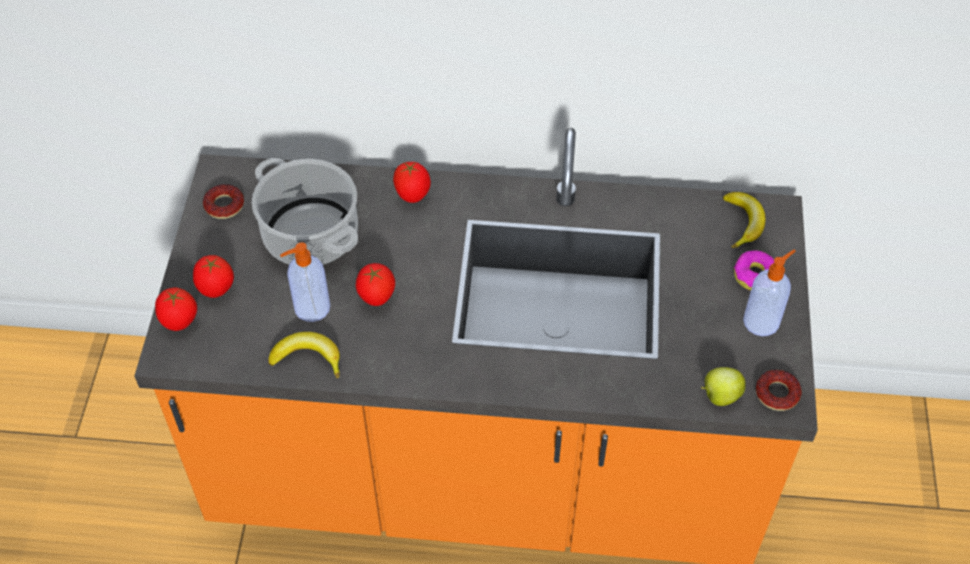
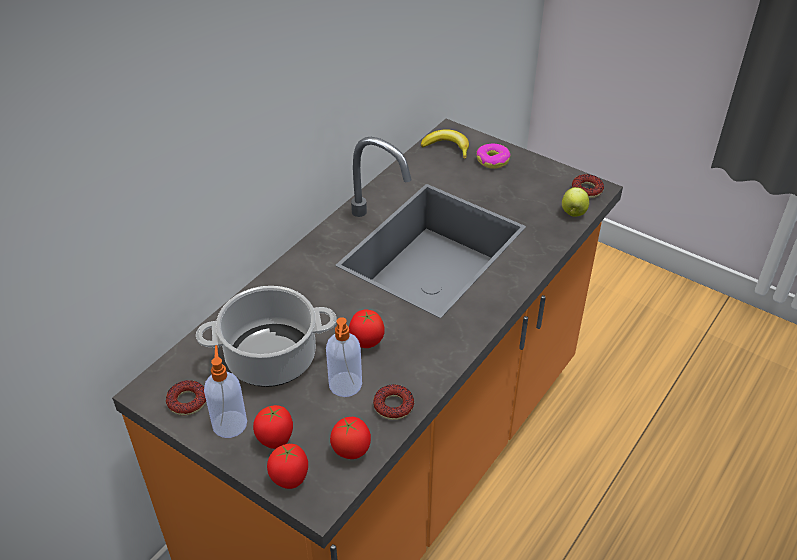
camera: 60 degrees left, 10 degrees down
(308, 358) = (393, 406): banana -> donut
(413, 196) = (286, 284): tomato -> tomato (351, 451)
(762, 321) = (528, 172): soap dispenser -> soap dispenser (229, 423)

